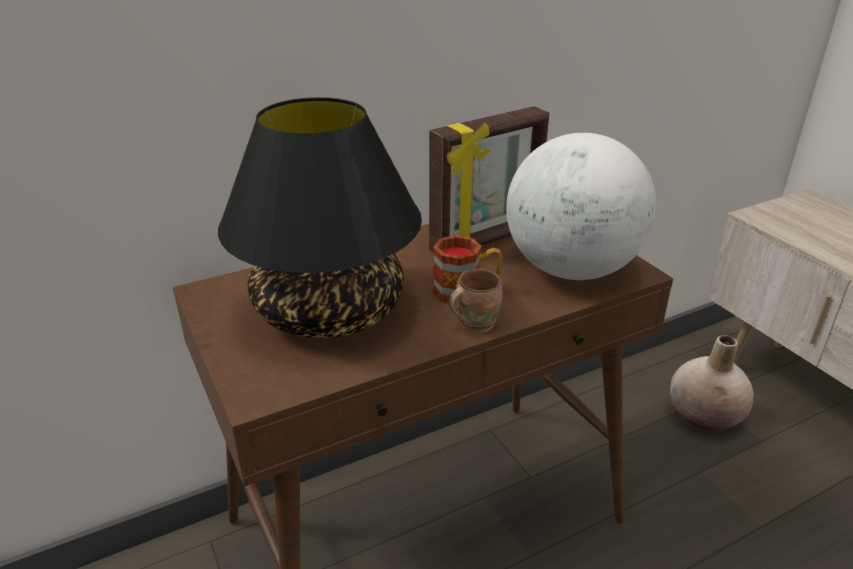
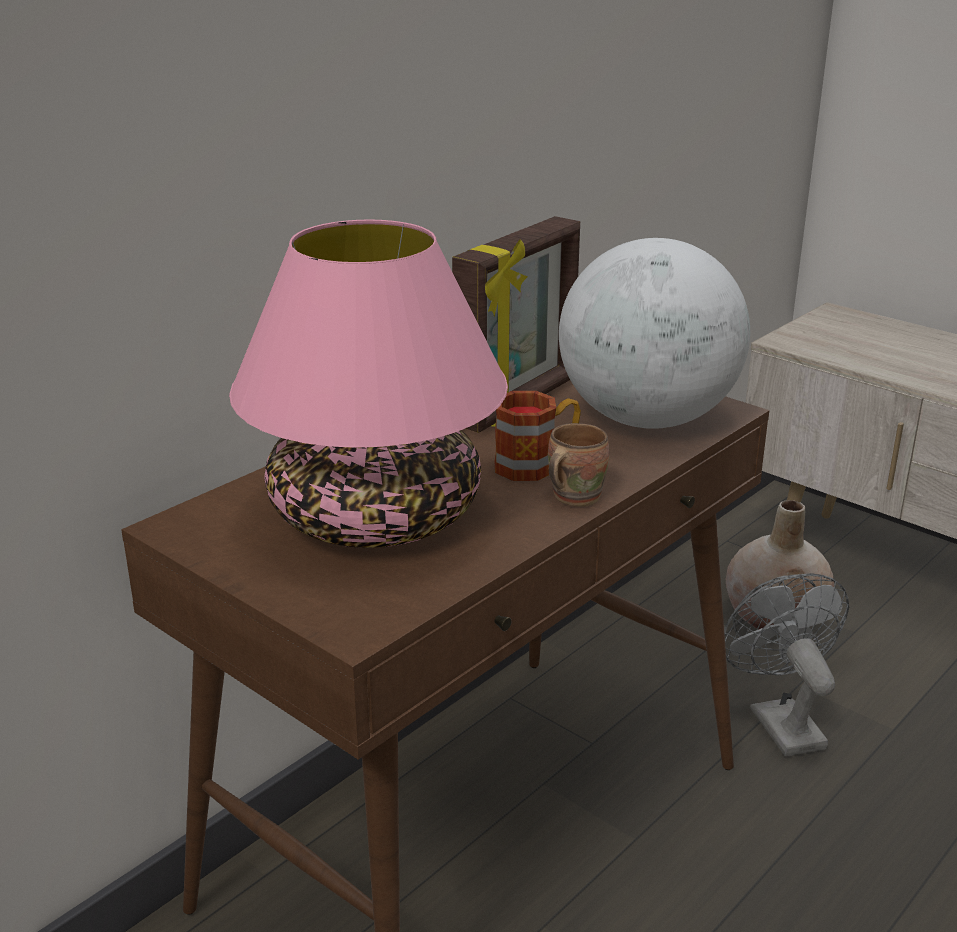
camera: 20 degrees left, 5 degrees down
(328, 311) = (374, 518): black table lamp -> pink table lamp
(673, 496) = (779, 721): none -> grey fan

